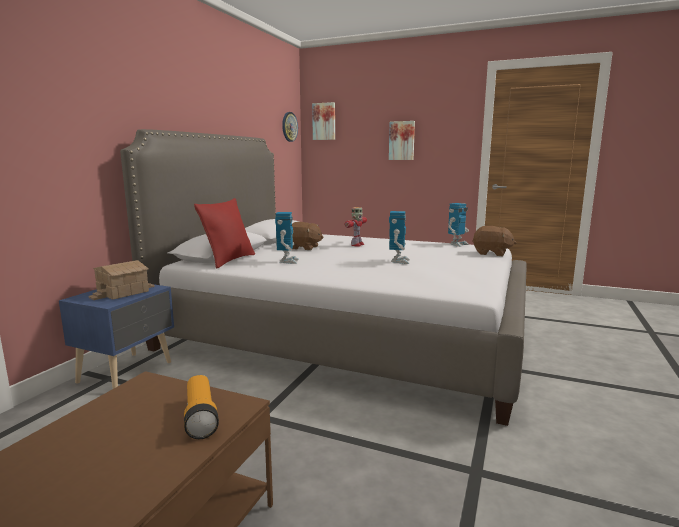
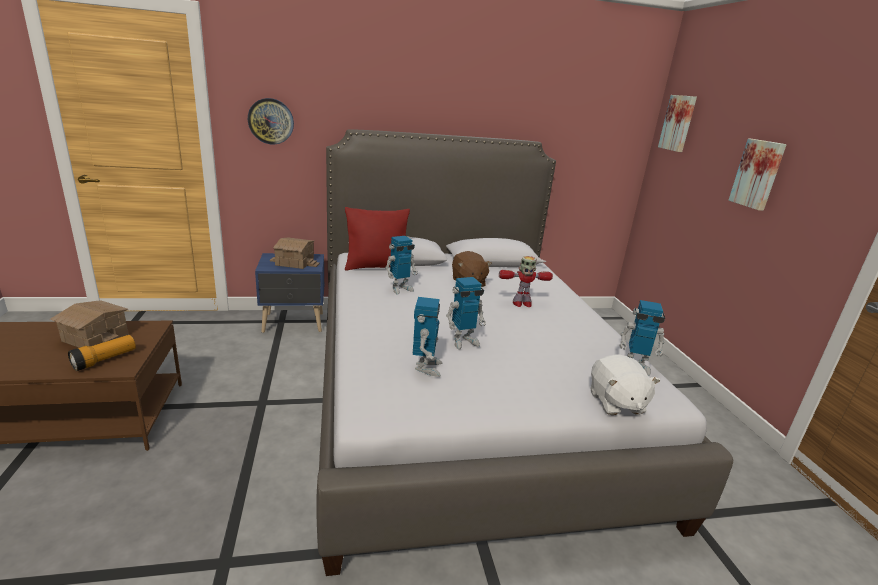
camera: 55 degrees right, 10 degrees up
(116, 422) = (96, 337): none -> toy house
(289, 127) = (623, 126): wall clock -> wall clock (271, 121)
(429, 272) = (426, 367): none -> toy robot
(491, 253) = (615, 403): brown plush toy -> white plush toy

